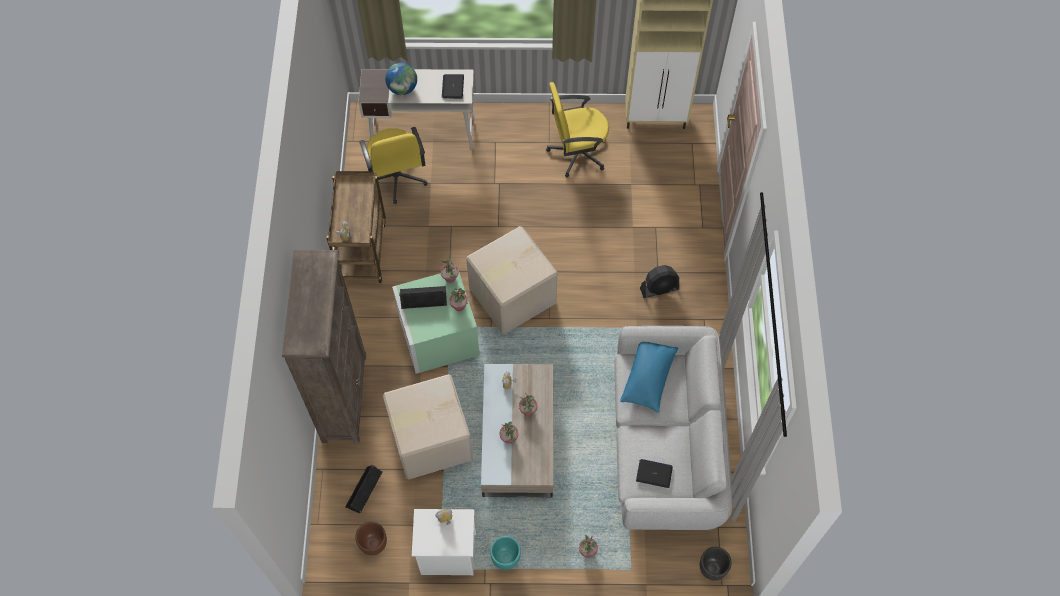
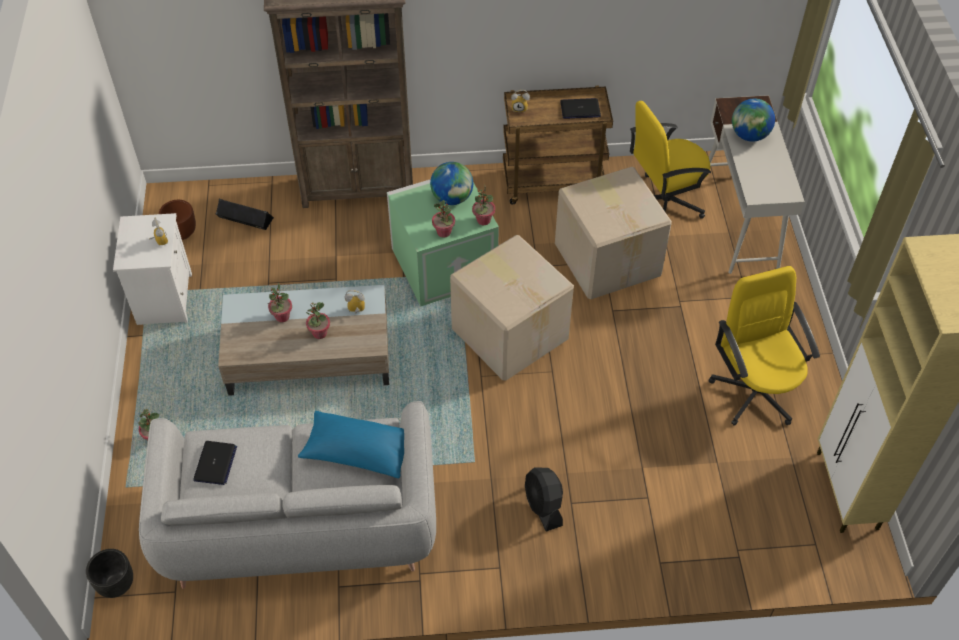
camera: 85 degrees right, 10 degrees down
(423, 298) = (452, 198): black speaker -> globe
(429, 439) = (307, 269): cardboard box -> cardboard box (608, 258)
(453, 87) = (768, 183): laptop -> laptop (580, 109)
(505, 558) = (153, 354): turquoise planter -> none

